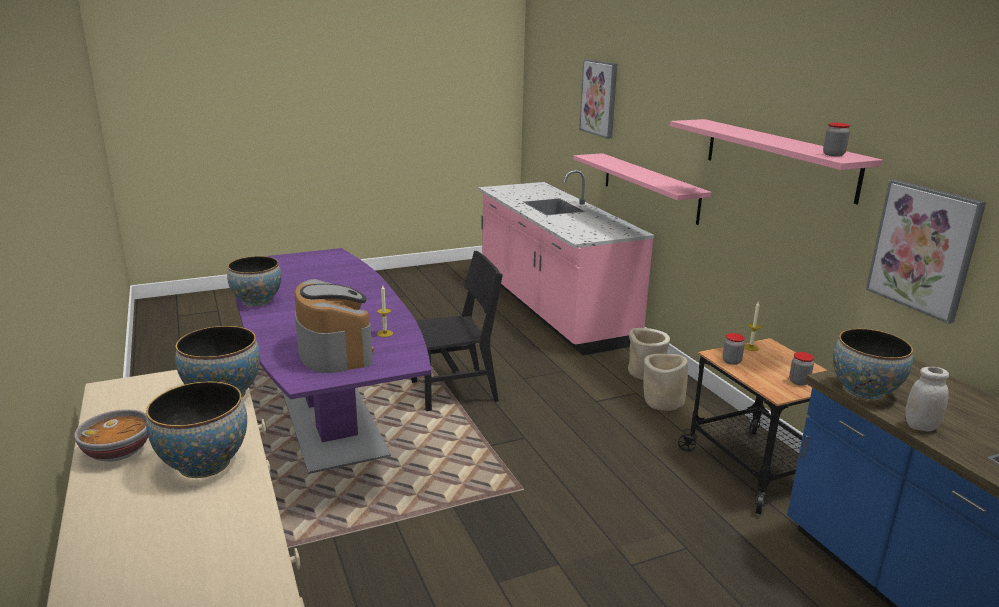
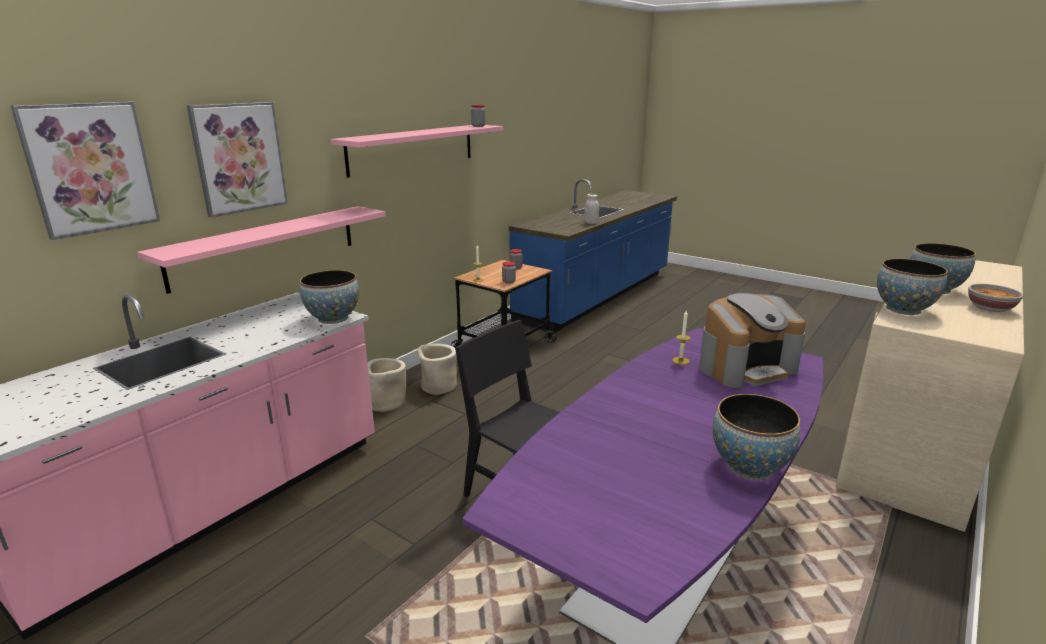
camera: 120 degrees left, 0 degrees up
(334, 351) = (746, 367): coffee machine -> coffee machine turned 150 degrees counterclockwise
(864, 391) = (570, 229): bowl -> bowl (333, 318)
(923, 249) = (502, 166): picture -> picture (239, 158)

